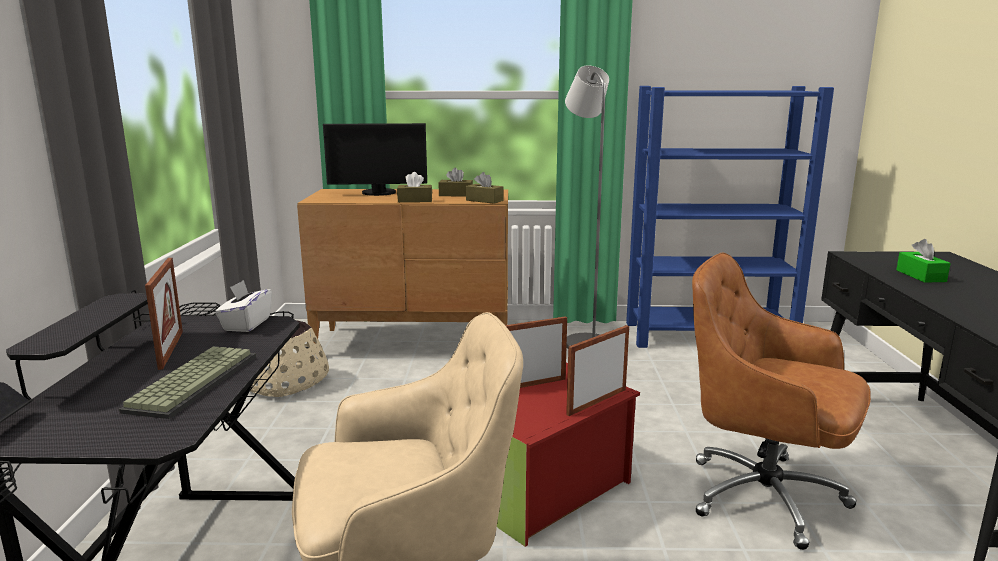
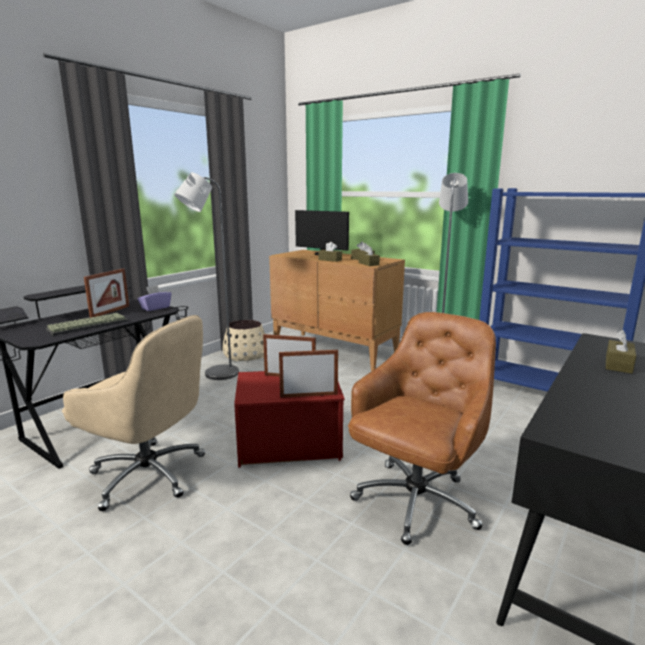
camera: 35 degrees right, 0 degrees up
(246, 324) = (155, 308): white tissue box -> purple tissue box
(280, 428) = (215, 375): none -> grey floor lamp
(764, 495) = (416, 501): brown office chair -> brown office chair turned 60 degrees clockwise
(920, 276) = (618, 364): green tissue box -> brown tissue box

